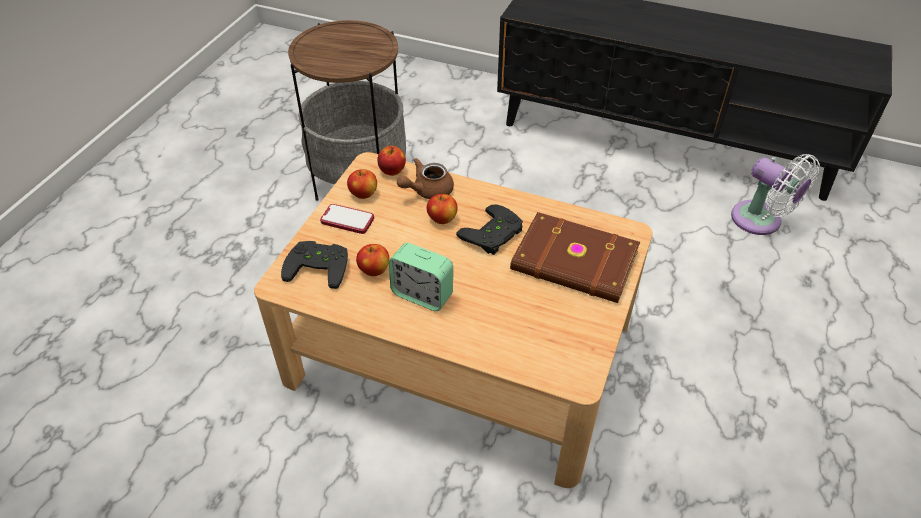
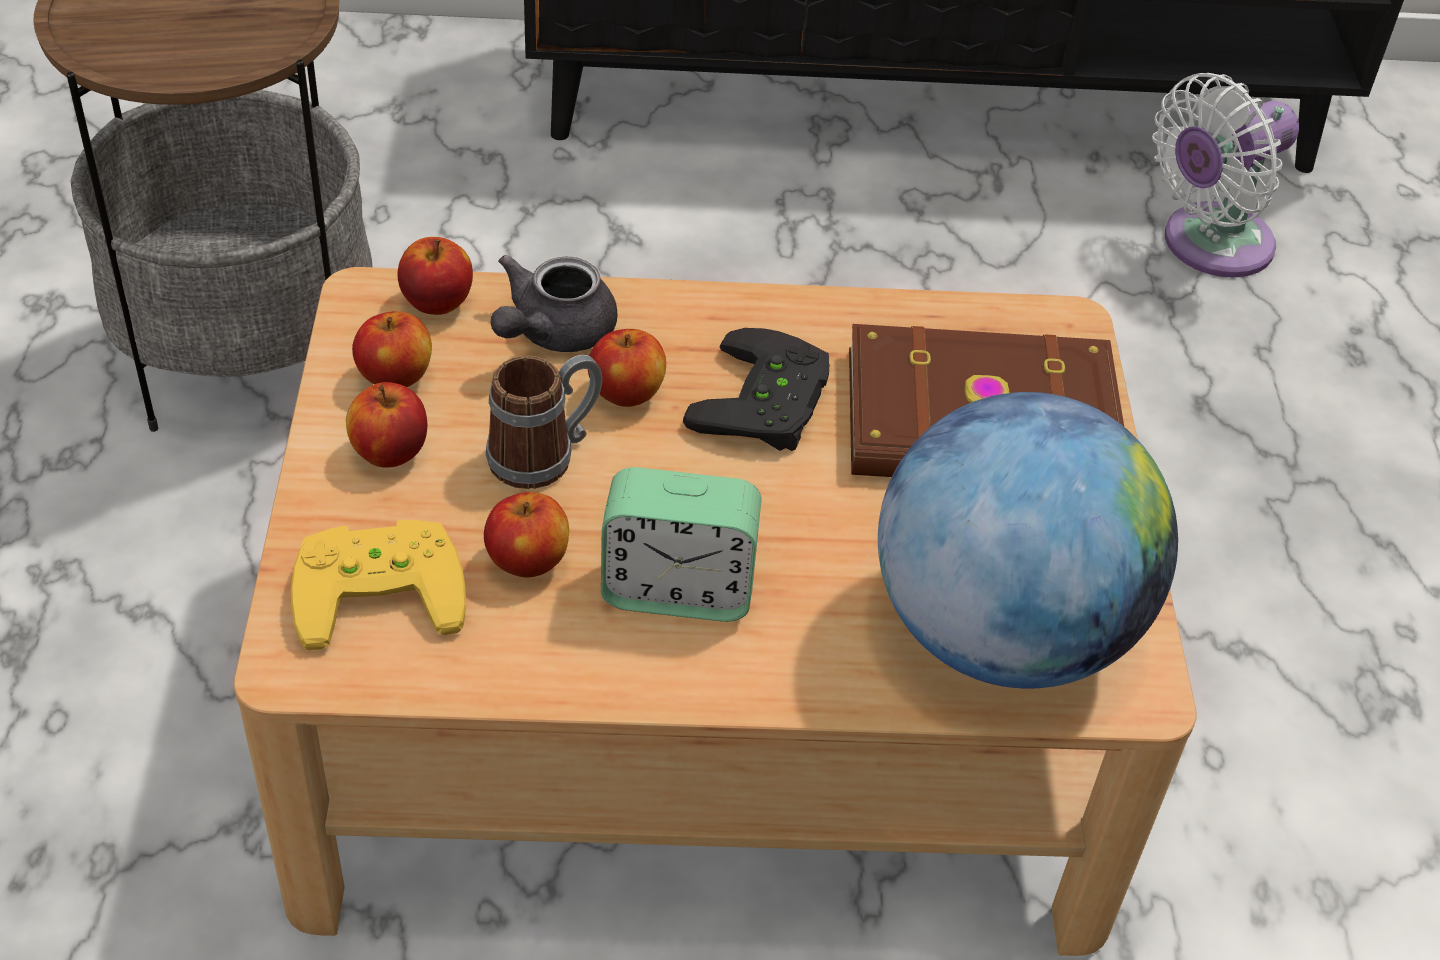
camera: 25 degrees left, 0 degrees up
(319, 265) = (380, 584): black game controller -> yellow game controller
(347, 220) = (389, 453): phone -> apple
(401, 234) = (545, 454): none -> mug
(427, 191) = (552, 332): brown teapot -> grey teapot
(537, 344) = (1002, 632): none -> globe
(760, 221) = (1208, 246): white fan -> white fan turned 120 degrees clockwise

